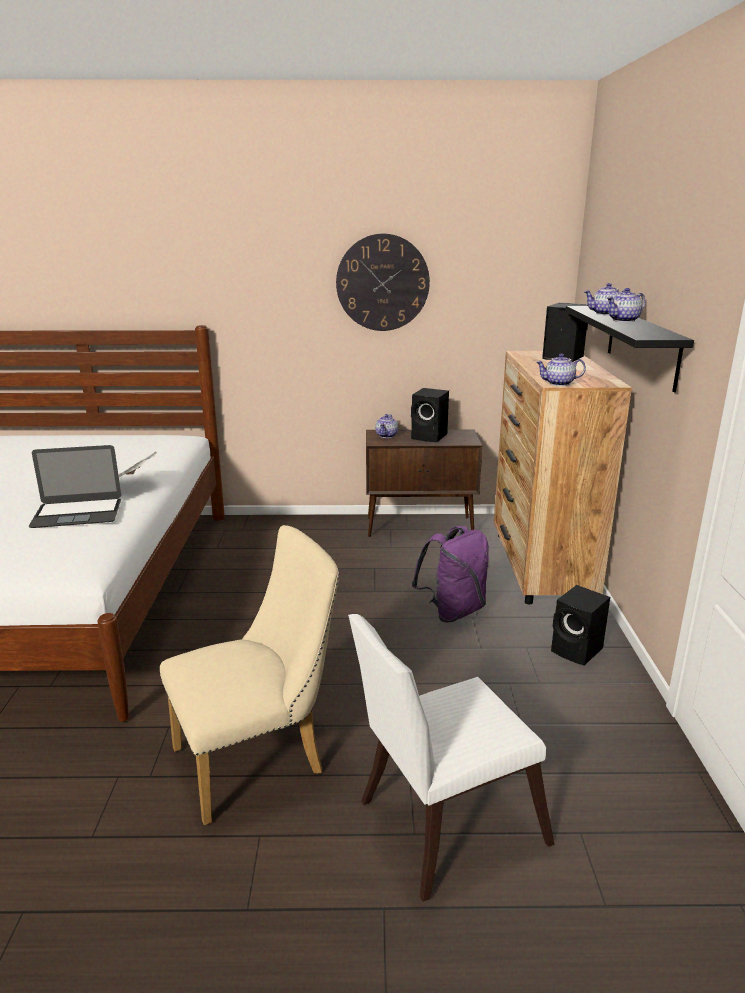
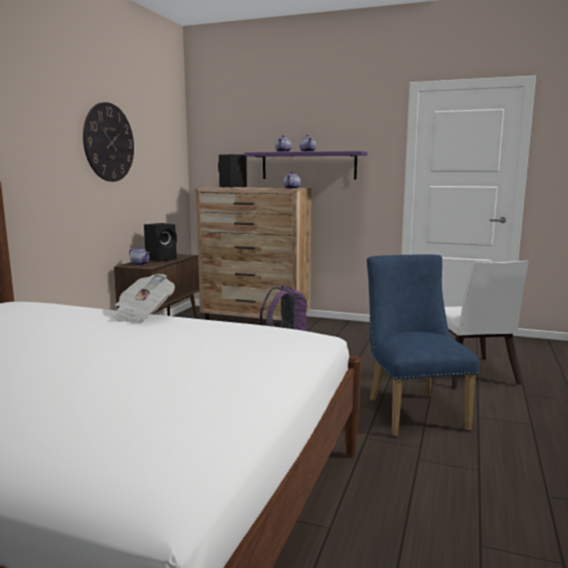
camera: 70 degrees left, 10 degrees down
(77, 513) = (196, 329): laptop -> none
(259, 760) = (412, 411): beige chair -> blue chair
(578, 651) = (346, 328): black speaker -> none
(642, 345) = (308, 166): black shelf -> purple shelf

